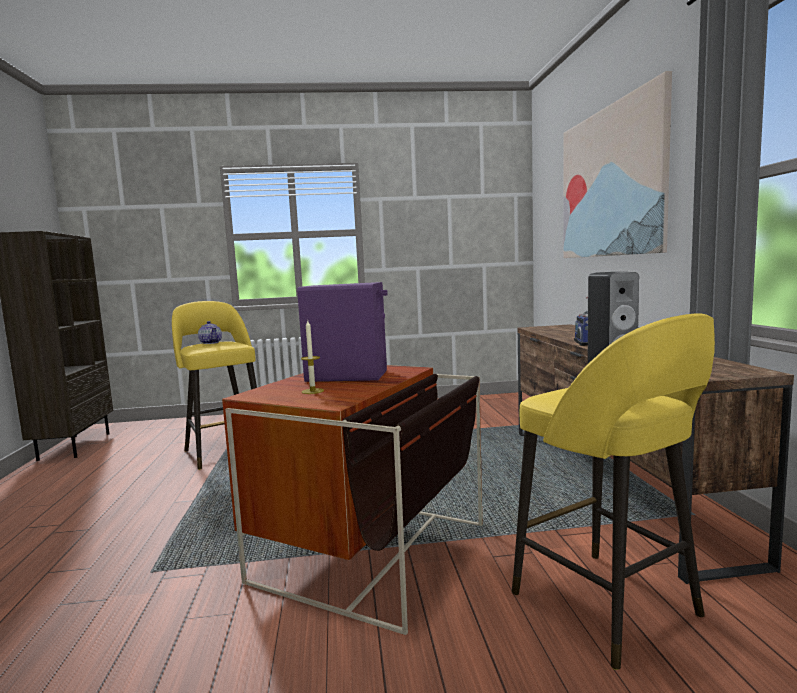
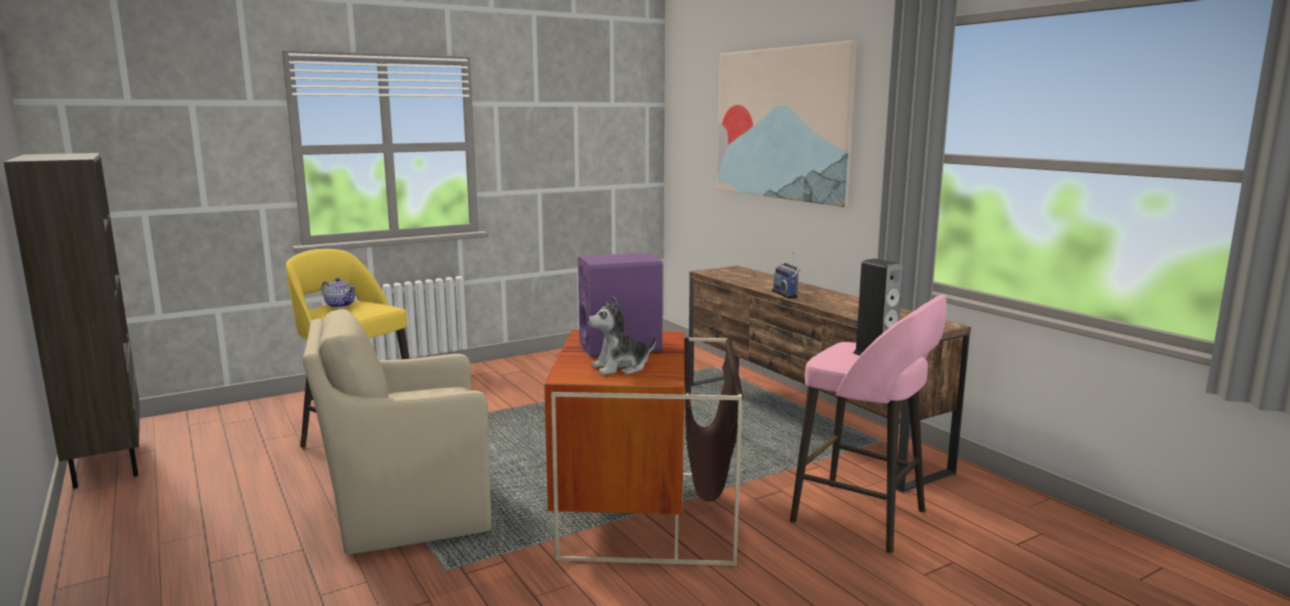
camera: 25 degrees left, 5 degrees up
(187, 513) = (408, 513): none -> beige armchair
(312, 391) = (620, 368): candle -> plush toy
(608, 607) = (862, 518): yellow stool -> pink stool

